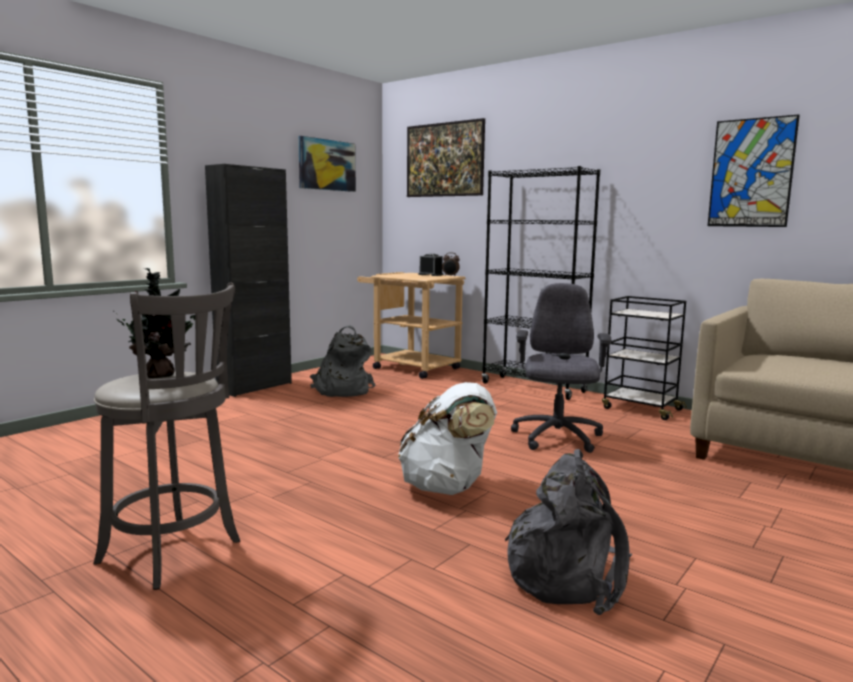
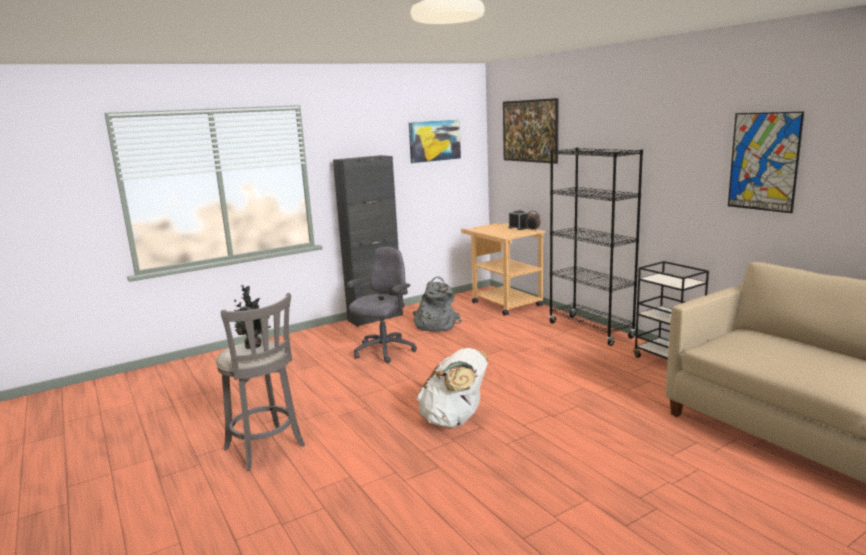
camera: 20 degrees right, 5 degrees up
(556, 438) = (568, 384): grey office chair -> grey office chair (383, 351)
(569, 575) = (486, 498): grey backpack -> none

